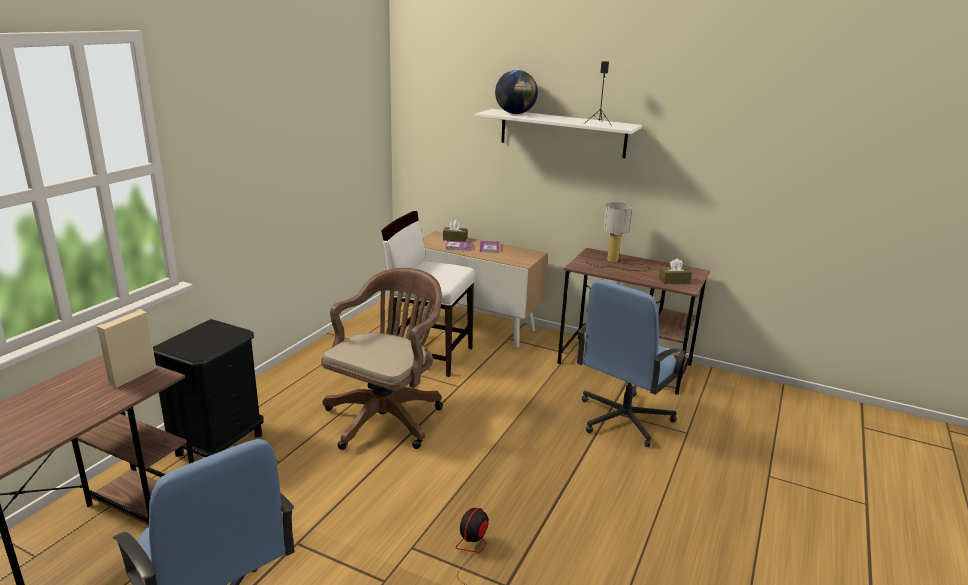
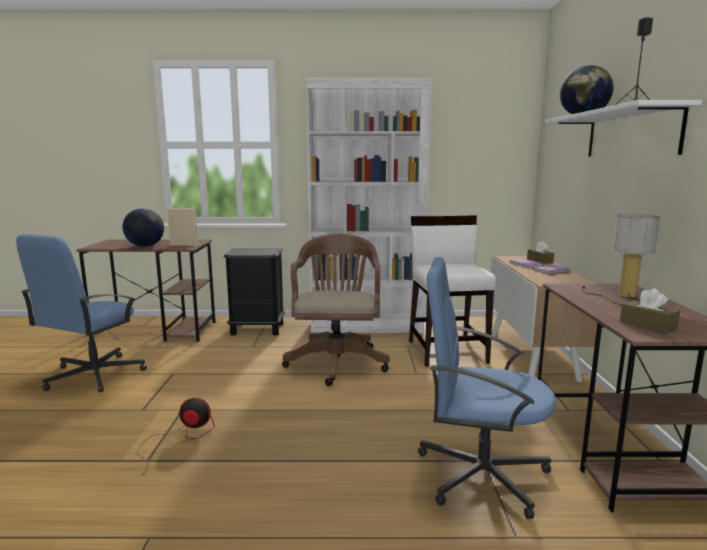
camera: 65 degrees right, 10 degrees down
(82, 410) = (145, 246): none -> globe
(310, 369) = (367, 325): none -> white bookcase
(387, 416) = (337, 360): brown office chair -> brown office chair turned 90 degrees counterclockwise

